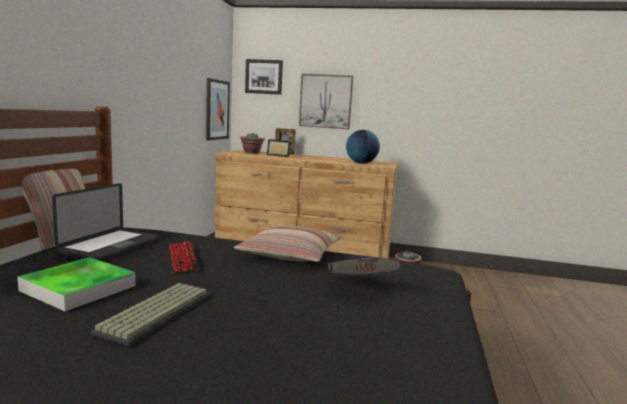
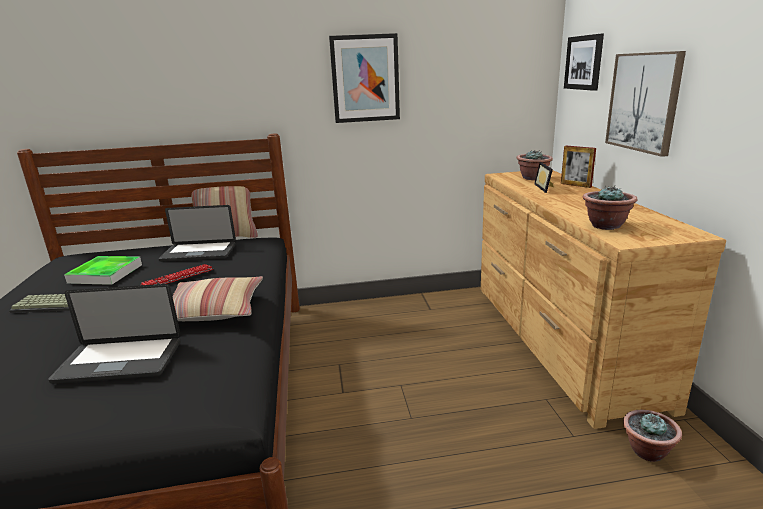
camera: 70 degrees right, 10 degrees up
(217, 110) = (508, 116): picture -> picture (365, 79)
(361, 163) = (605, 225): globe -> potted plant
(361, 286) = (120, 362): newspaper -> laptop

